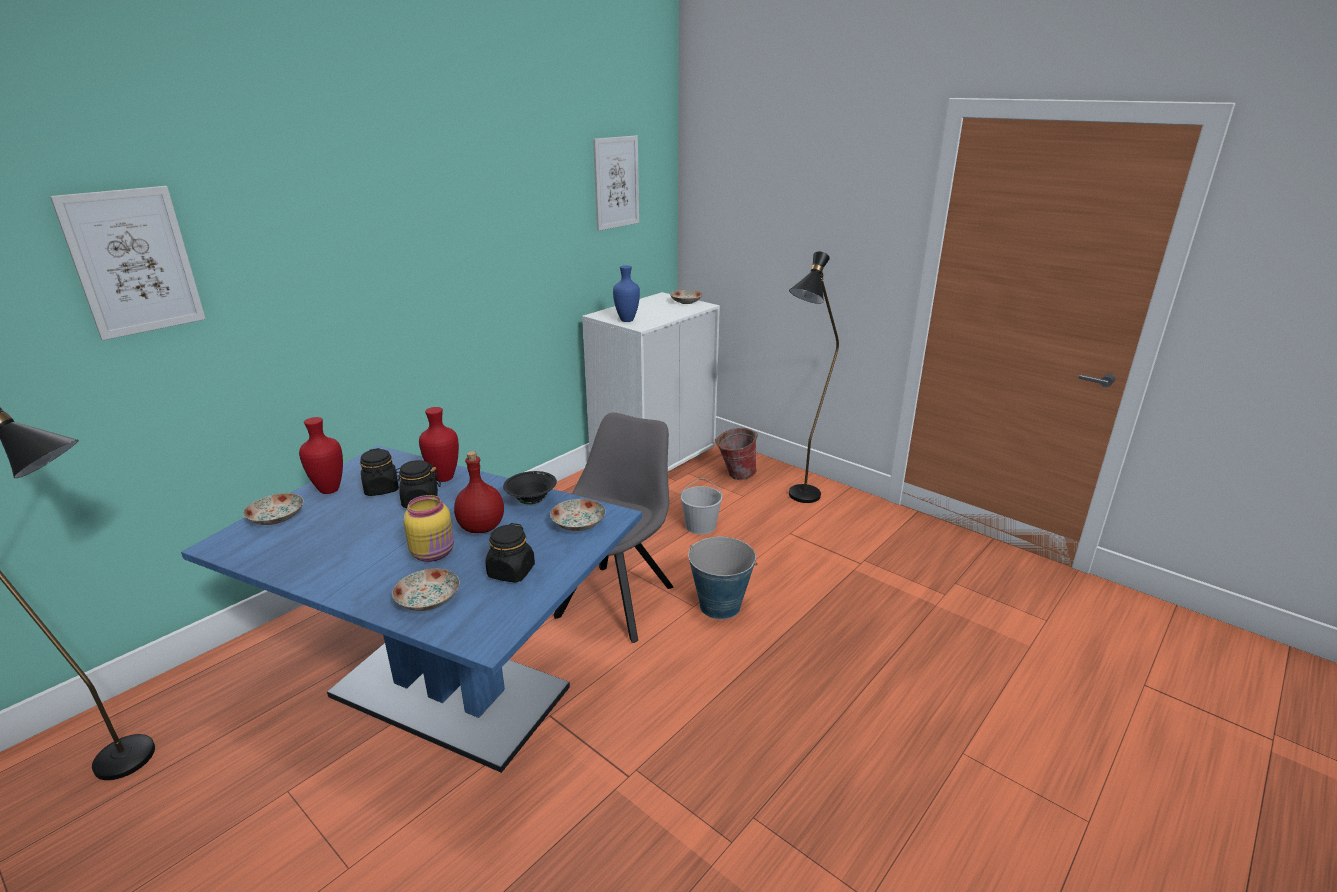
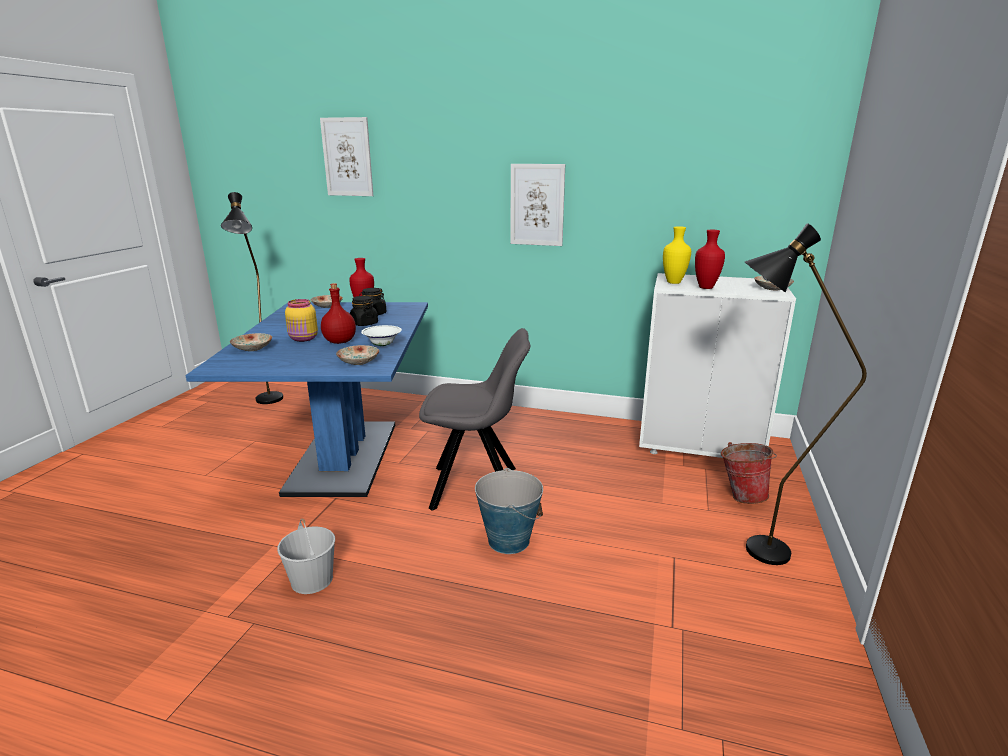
camera: 65 degrees right, 5 degrees down
(445, 478) = (397, 322): red vase -> red vase (706, 288)
(511, 572) = (289, 358): black jar -> none
(532, 501) = (382, 345): black bowl -> white bowl
(616, 182) = (737, 150): picture -> picture (537, 205)
(627, 320) = (674, 282): blue vase -> yellow vase
(701, 525) = (623, 498): white bucket -> white bucket (312, 580)

